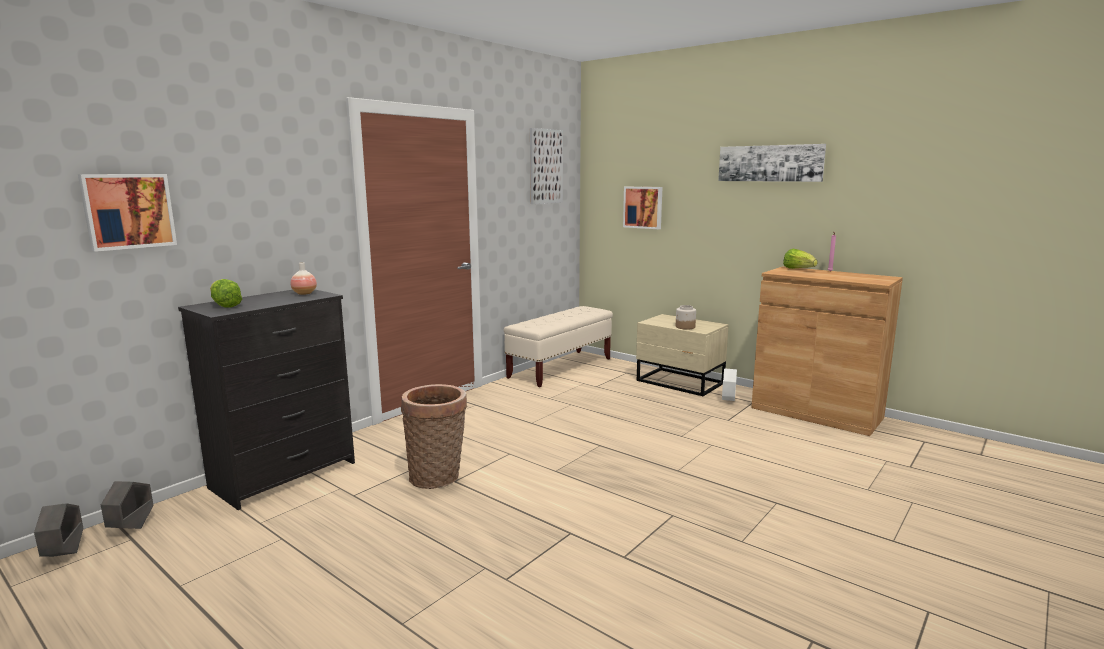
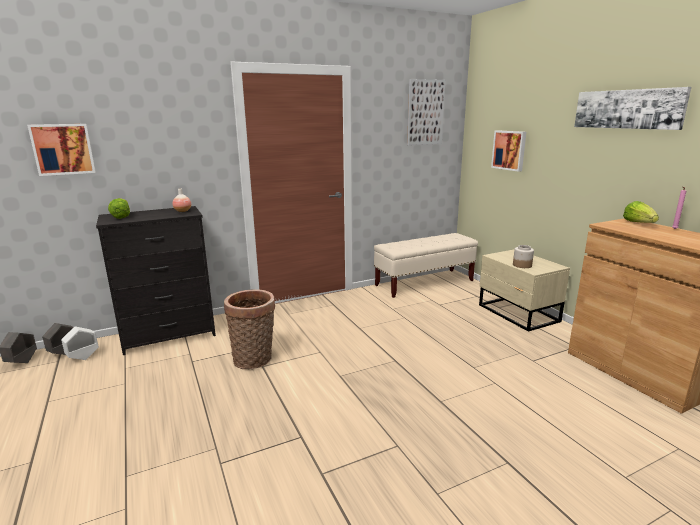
camera: 25 degrees right, 5 degrees up
(728, 400) = (550, 340): white planter -> white planter (83, 358)

